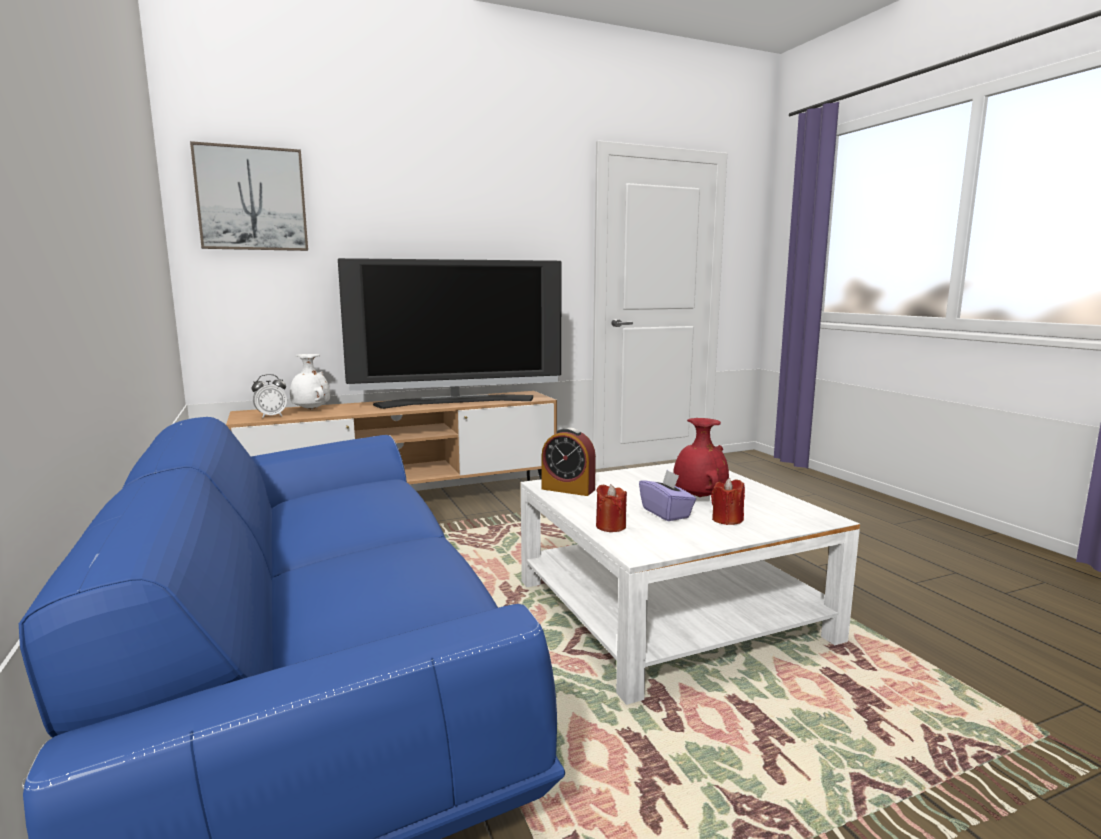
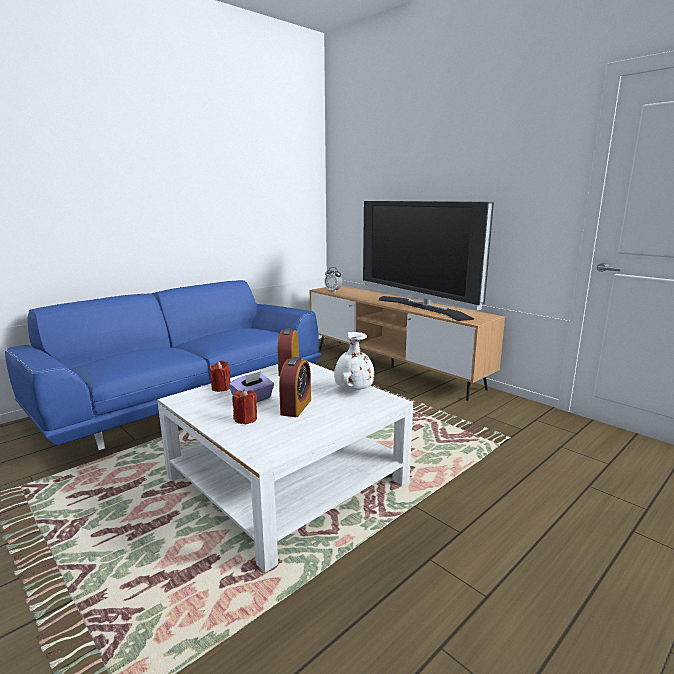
camera: 70 degrees right, 5 degrees up
(252, 199) = (354, 165): picture -> none
(310, 409) = (357, 292): white vase -> white vase (353, 390)
(698, 497) = (296, 407): red vase -> alarm clock

